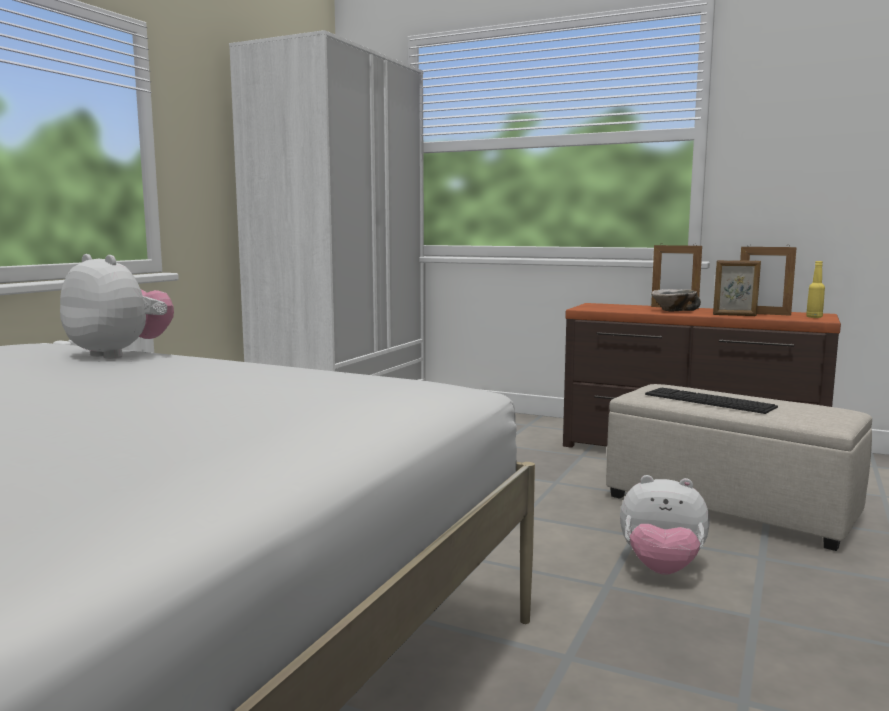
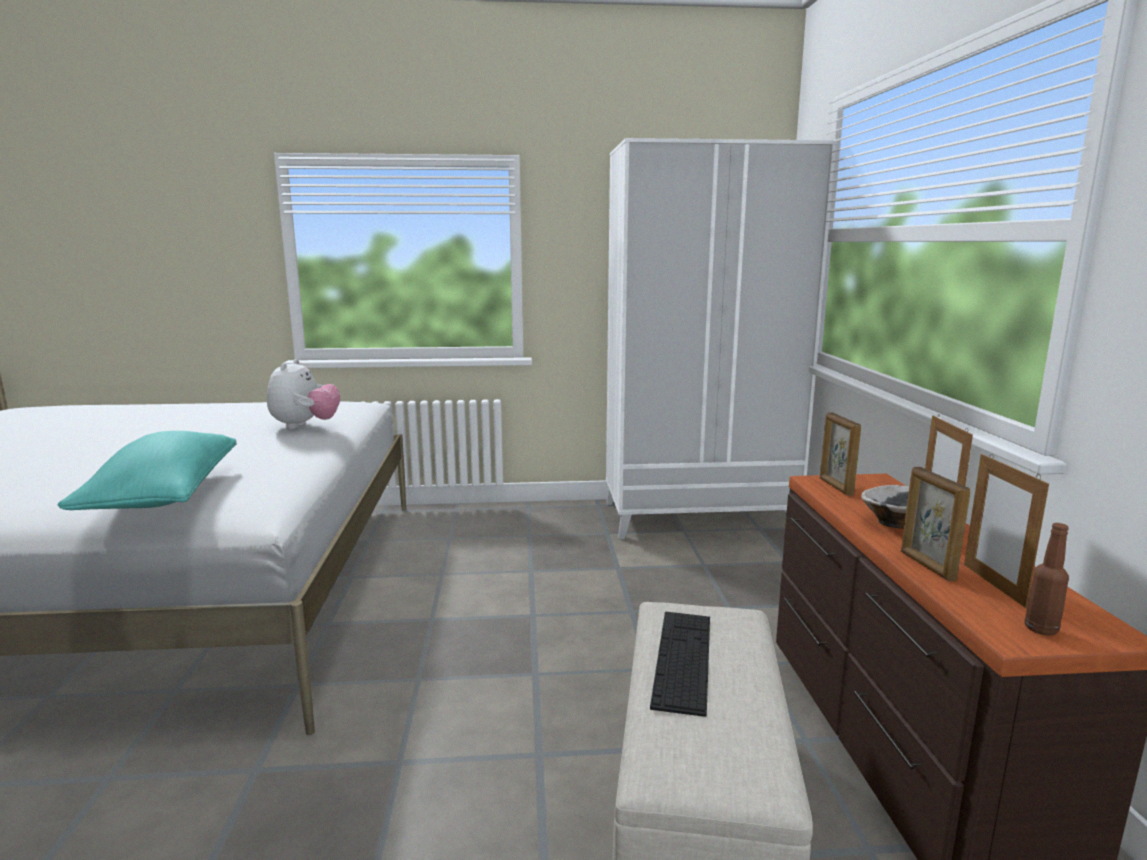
camera: 60 degrees right, 5 degrees up
(335, 399) = (164, 496): none -> turquoise pillow
(599, 308) = (835, 487): none -> picture frame
(661, 569) = (459, 790): plush toy -> none
(814, 317) = (1041, 629): yellow bottle -> brown bottle

